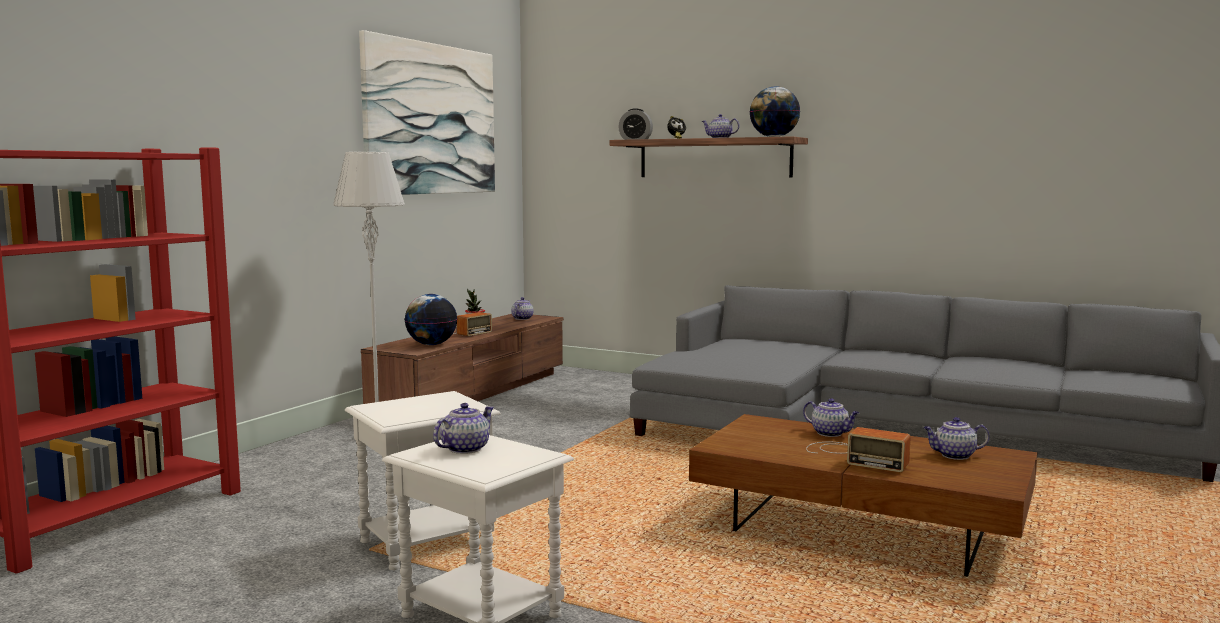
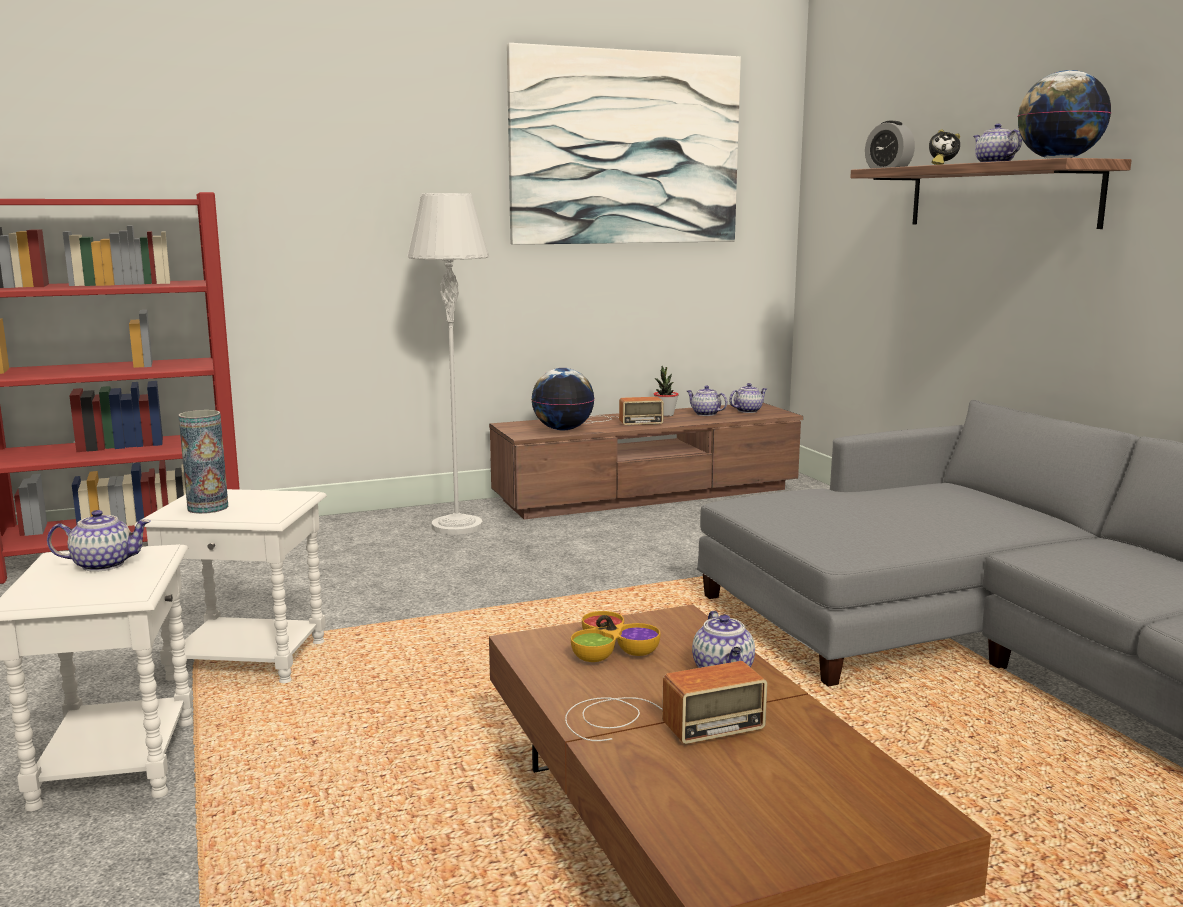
camera: 40 degrees right, 5 degrees up
(410, 412) = (208, 508): none -> vase
(763, 439) = (611, 650): none -> bowl
(854, 456) = (655, 720): radio -> radio turned 90 degrees counterclockwise
(954, 455) = (810, 779): teapot -> teapot (705, 414)

